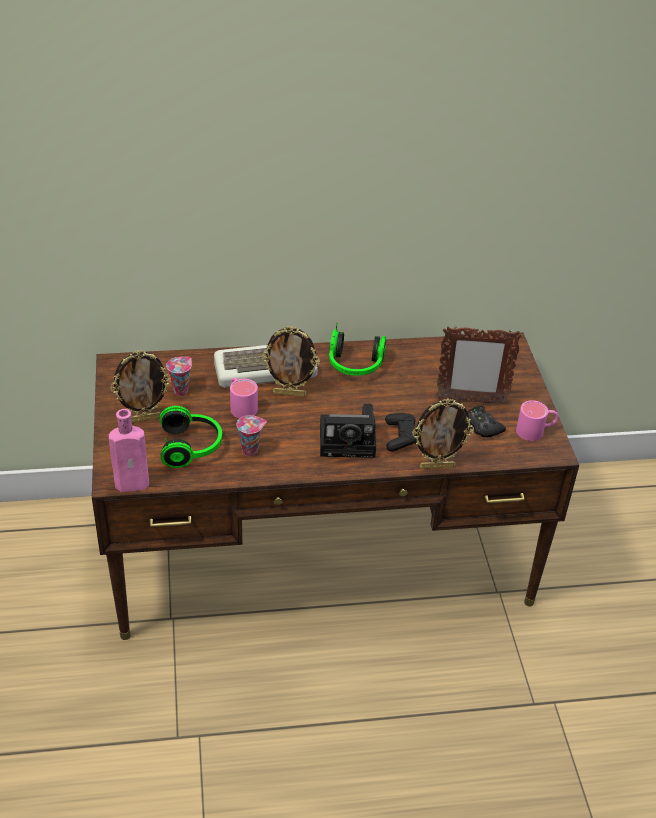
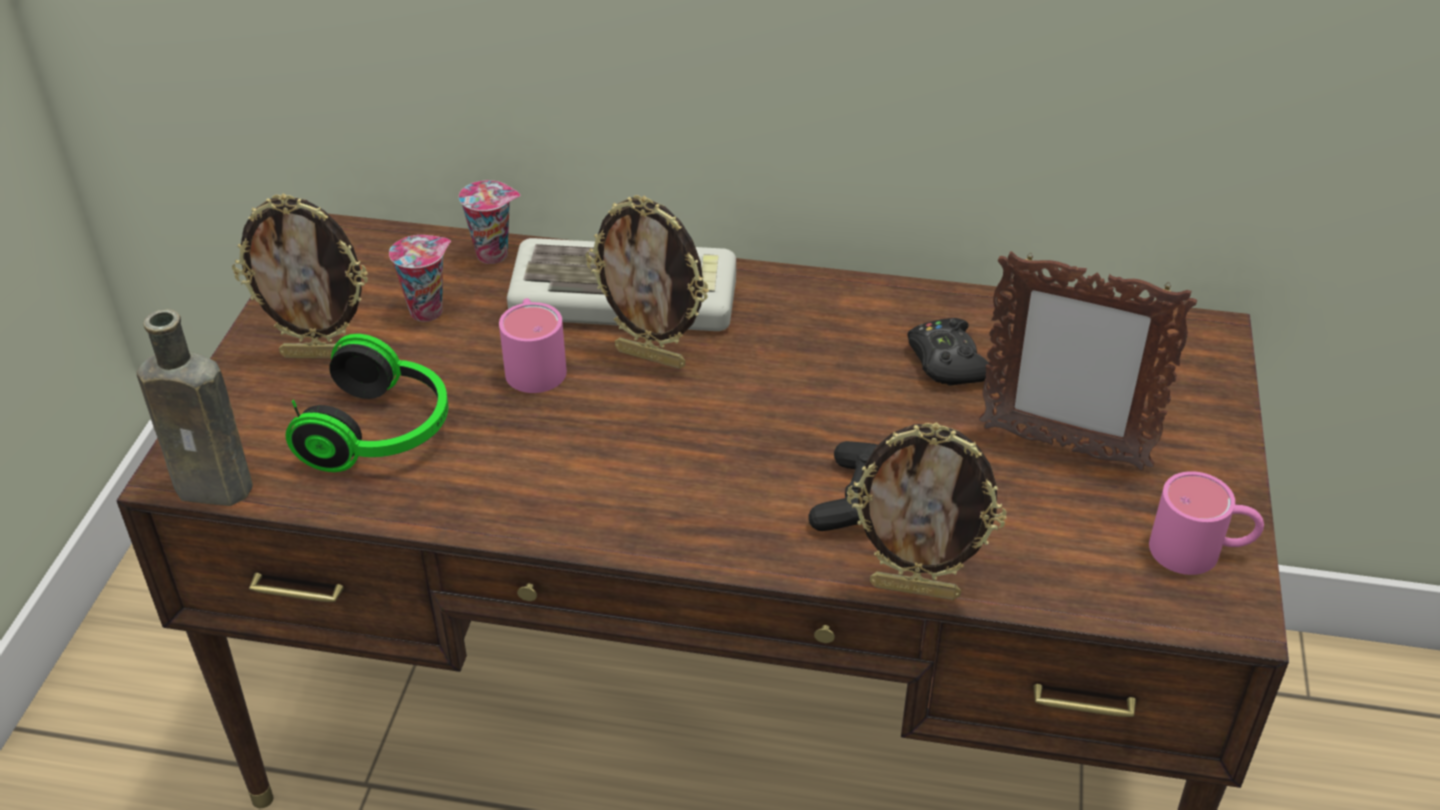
camera: 20 degrees right, 0 degrees up
(134, 483) = (219, 488): pink bottle -> brown bottle
(250, 450) = (503, 464): cup -> cup (494, 254)
(350, 441) = (734, 486): camera -> none
(355, 366) = (823, 323): headphones -> none
(481, 426) = (1065, 513): black game controller -> black game controller (947, 362)

